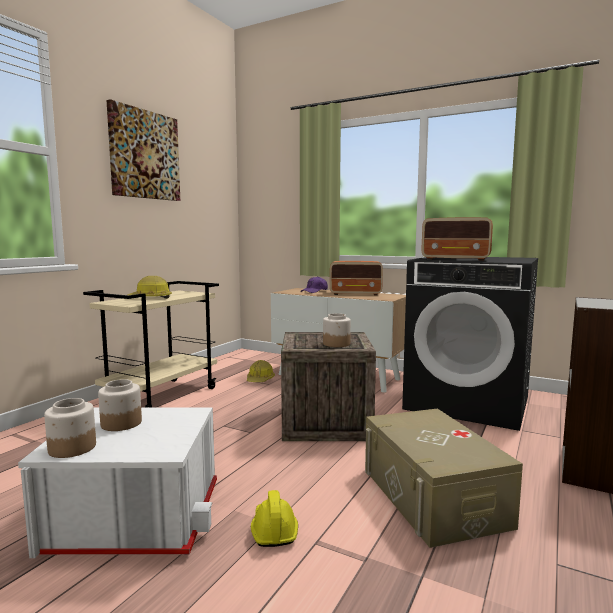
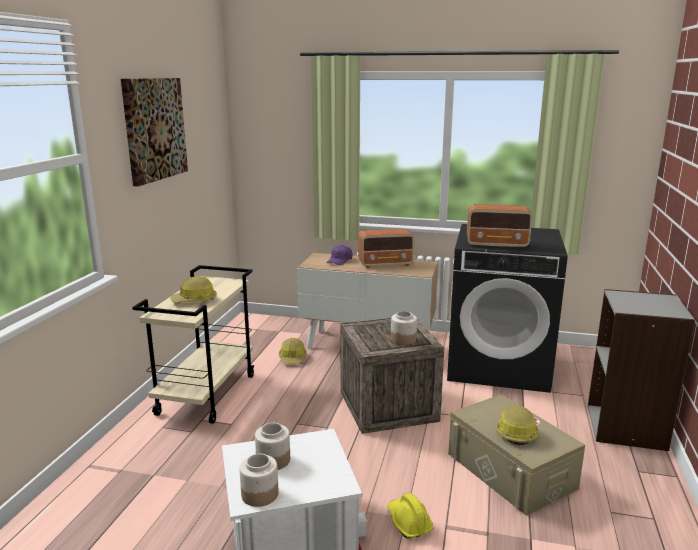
camera: 15 degrees left, 10 degrees up
(433, 441) = (515, 432): none -> hard hat

